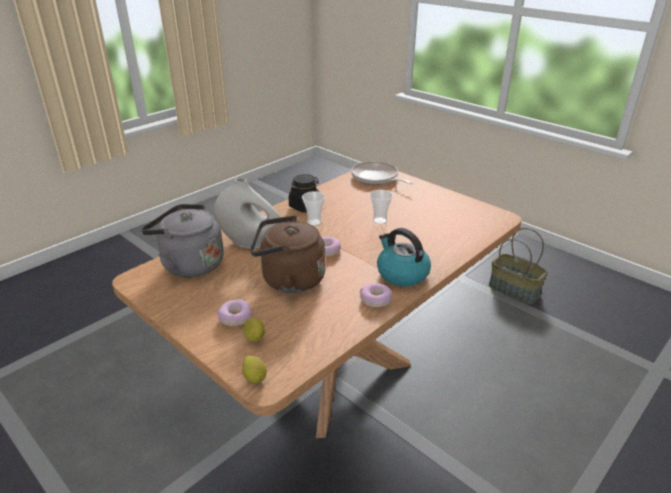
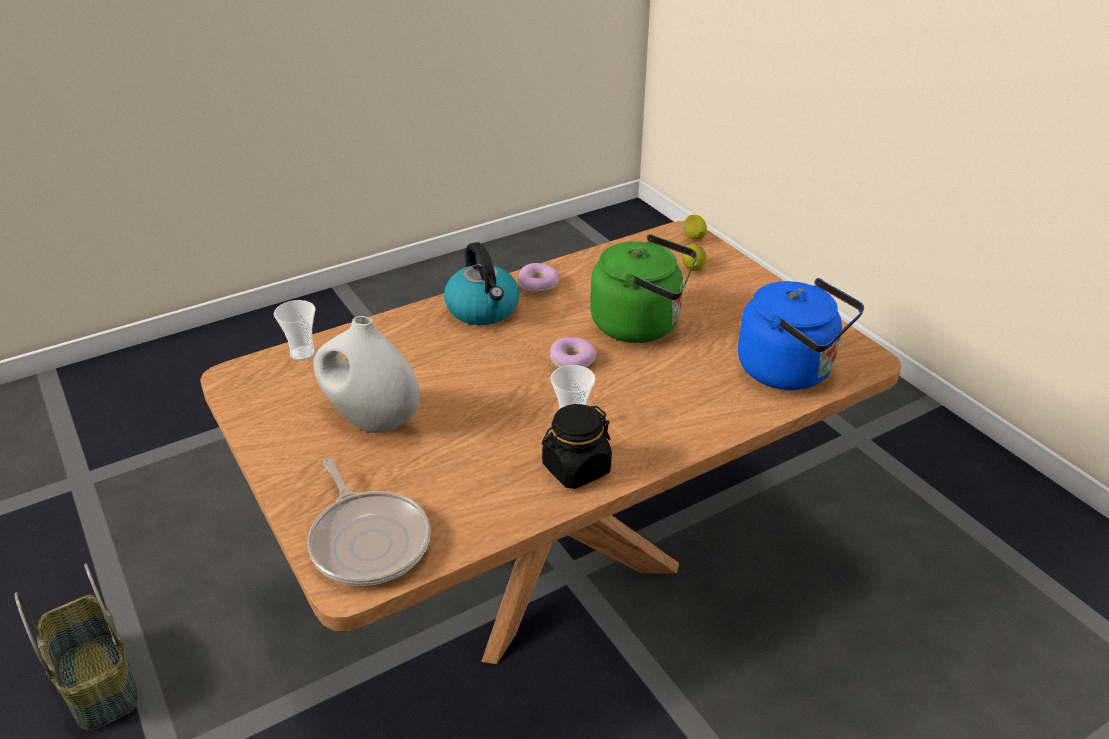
camera: 165 degrees left, 5 degrees up
(189, 264) = (790, 371): grey kettle -> blue kettle
(235, 318) = (715, 290): donut -> none
(250, 243) = (694, 395): white vase -> white vase (371, 420)
(289, 280) = (641, 325): brown kettle -> green kettle
(380, 221) = (451, 406): cup -> cup (302, 353)

